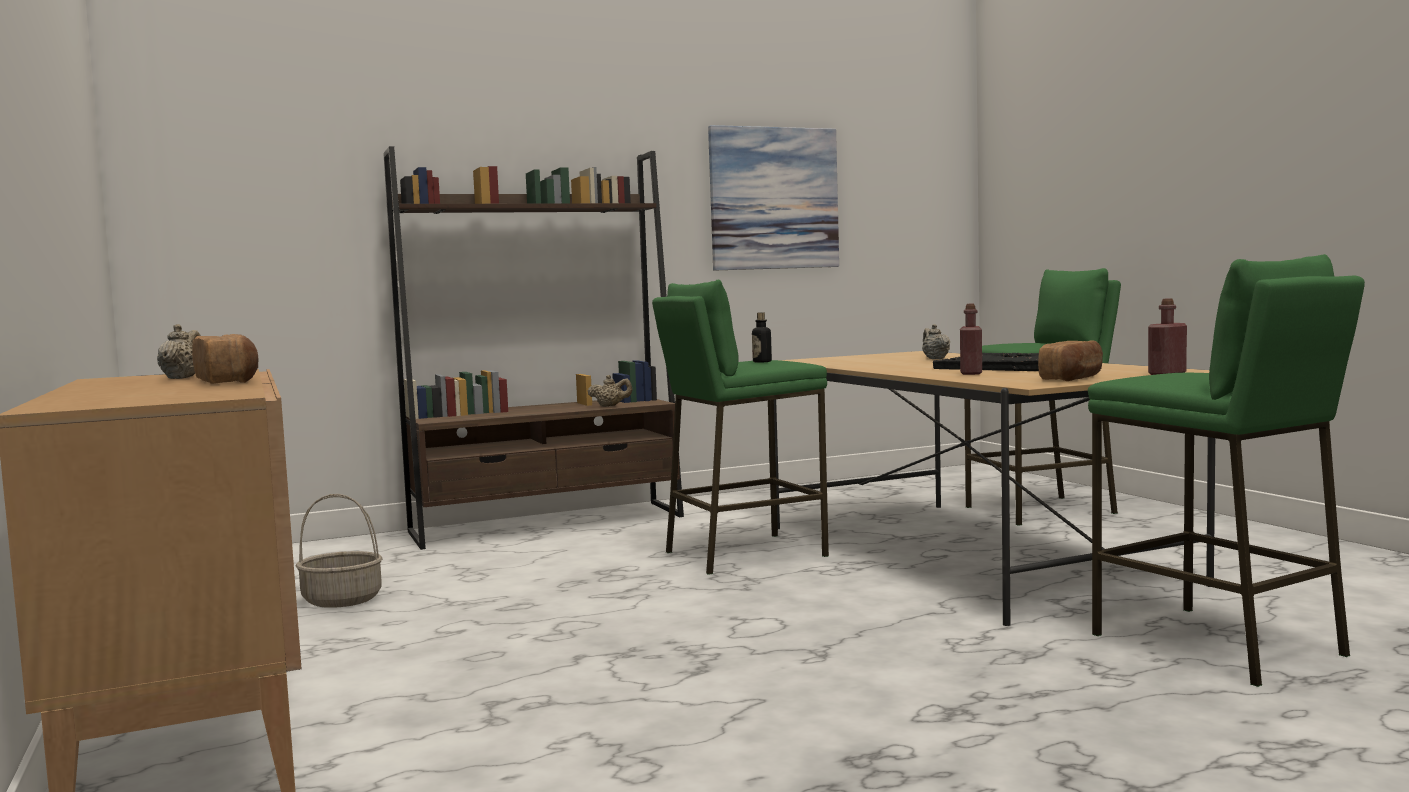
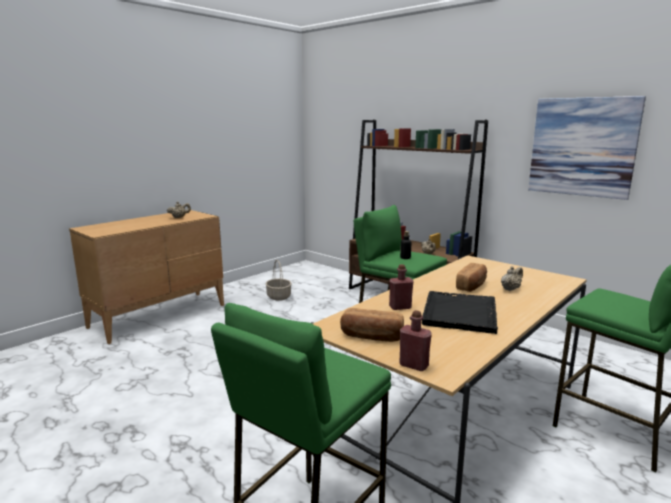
camera: 65 degrees right, 10 degrees up
(228, 381) = (159, 224): bread -> bread (472, 286)

